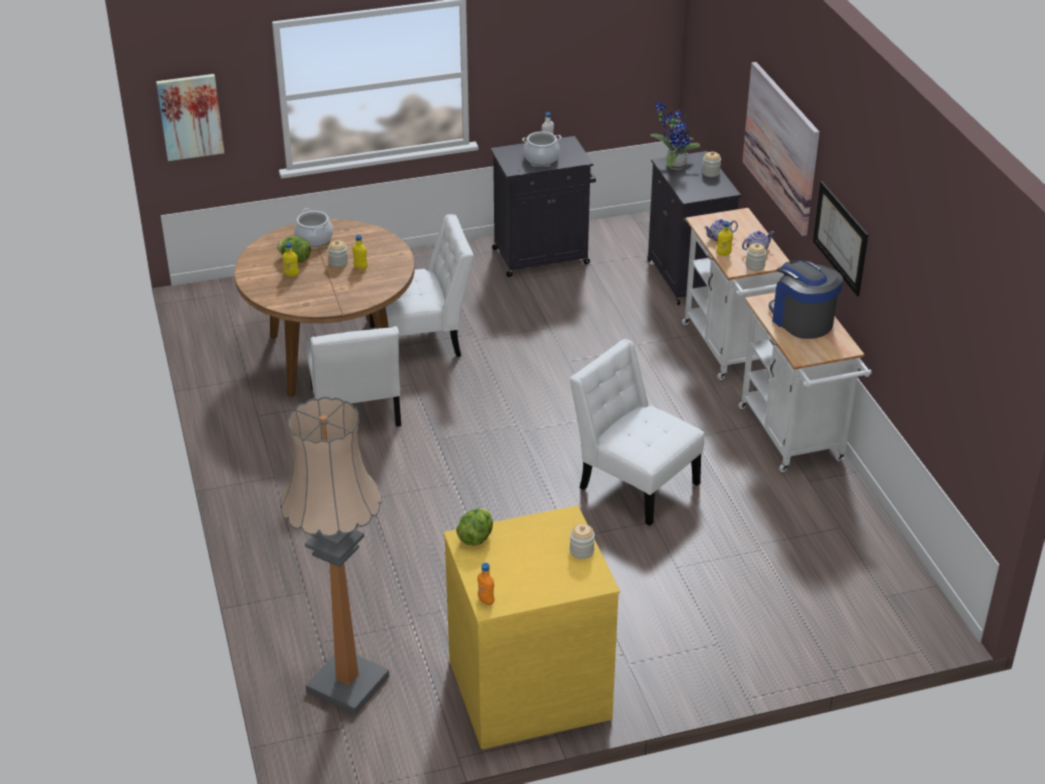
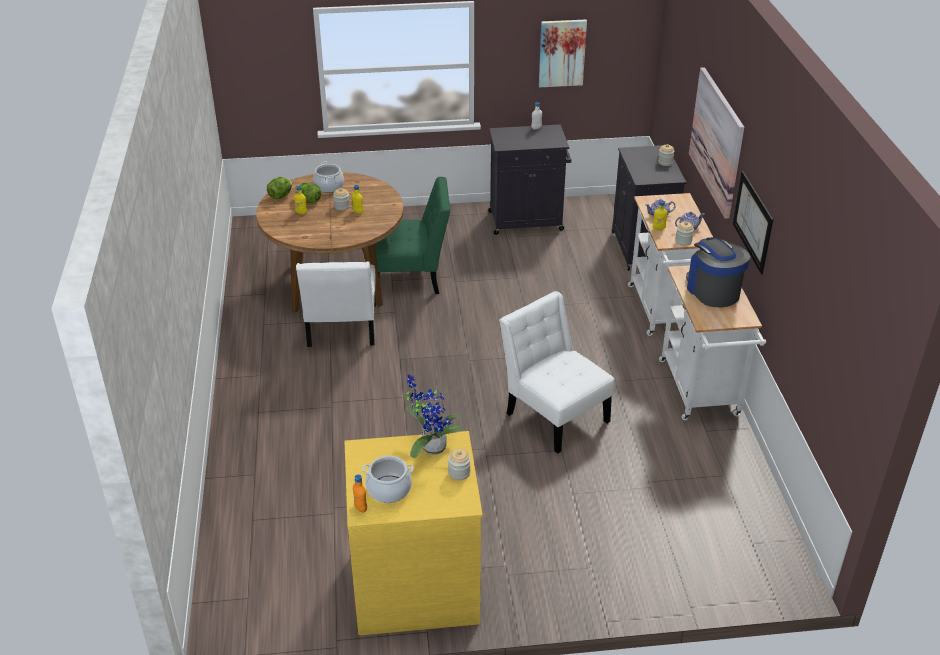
camera: 10 degrees right, 0 degrees up
(190, 116) = (246, 81): picture -> picture (562, 53)
(347, 684) = (263, 560): floor lamp -> none
(421, 340) = (411, 277): white chair -> green chair
(476, 538) = (370, 449): lettuce -> lettuce (280, 196)
(541, 158) = (528, 139): cooking pot -> cooking pot (389, 489)
(673, 165) = (635, 154): potted plant -> potted plant (430, 446)

